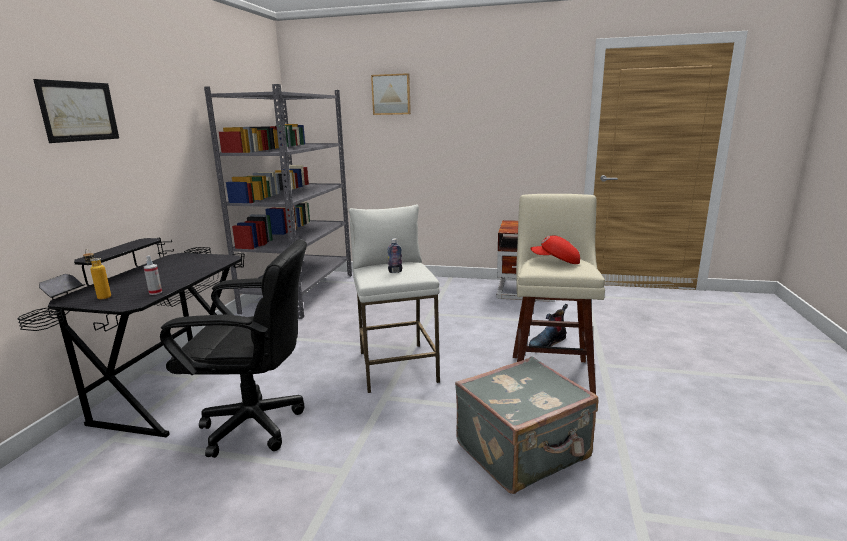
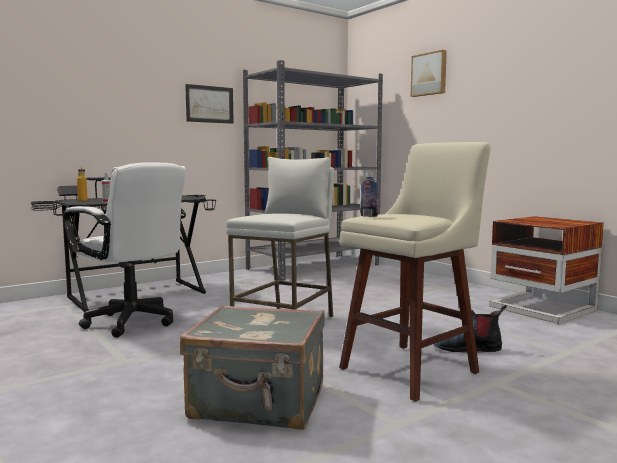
camera: 40 degrees right, 10 degrees down
(79, 111) = (120, 79): picture -> picture (209, 104)
(259, 426) = (134, 324): black office chair -> white office chair
(395, 271) = (274, 215): bottle -> bottle (369, 216)
(555, 262) = (405, 215): red cap -> none

